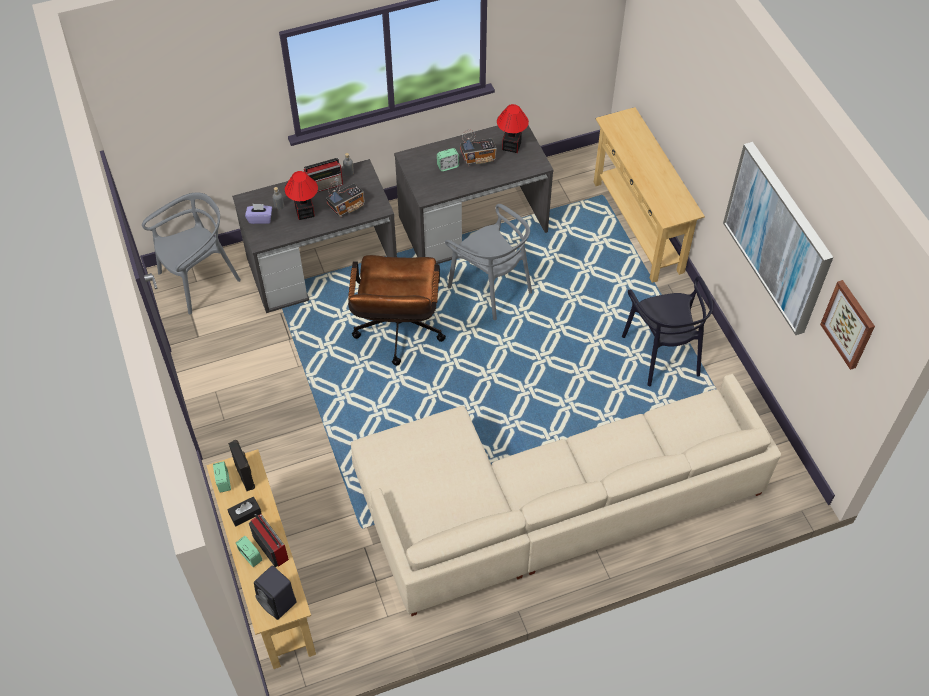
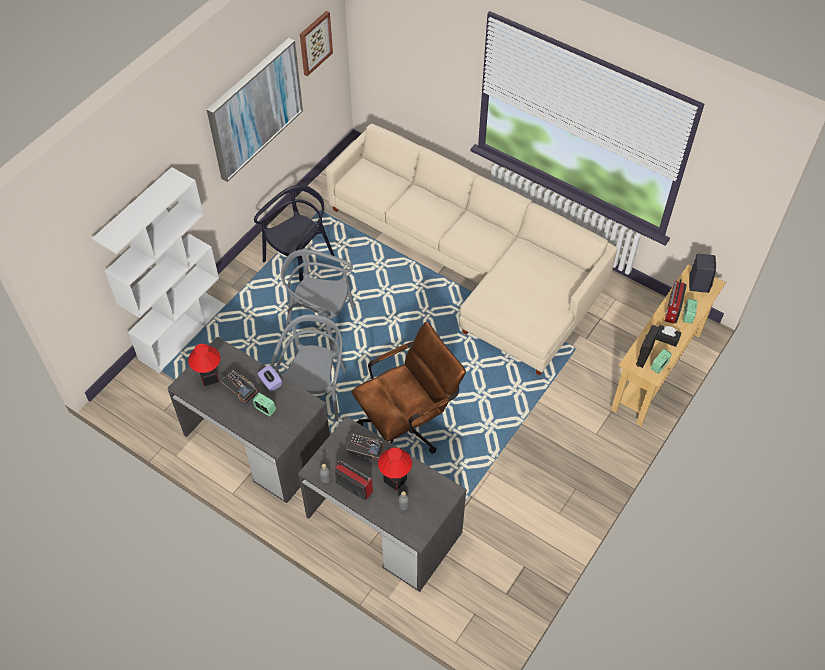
camera: 125 degrees left, 0 degrees up
(199, 280) = (471, 612): grey chair -> grey chair (320, 322)
(260, 219) = (428, 509): purple tissue box -> purple tissue box (270, 383)
(638, 226) = (182, 331): beige console table -> white bookcase

